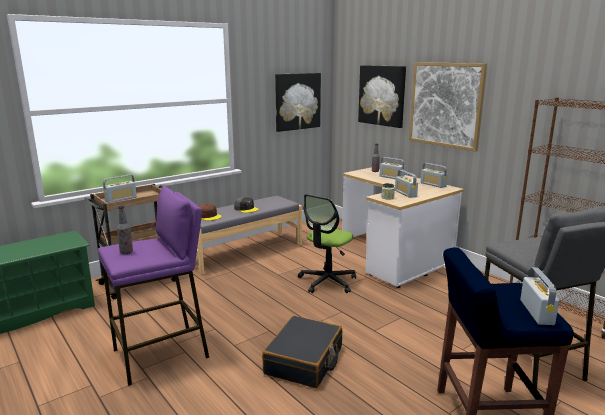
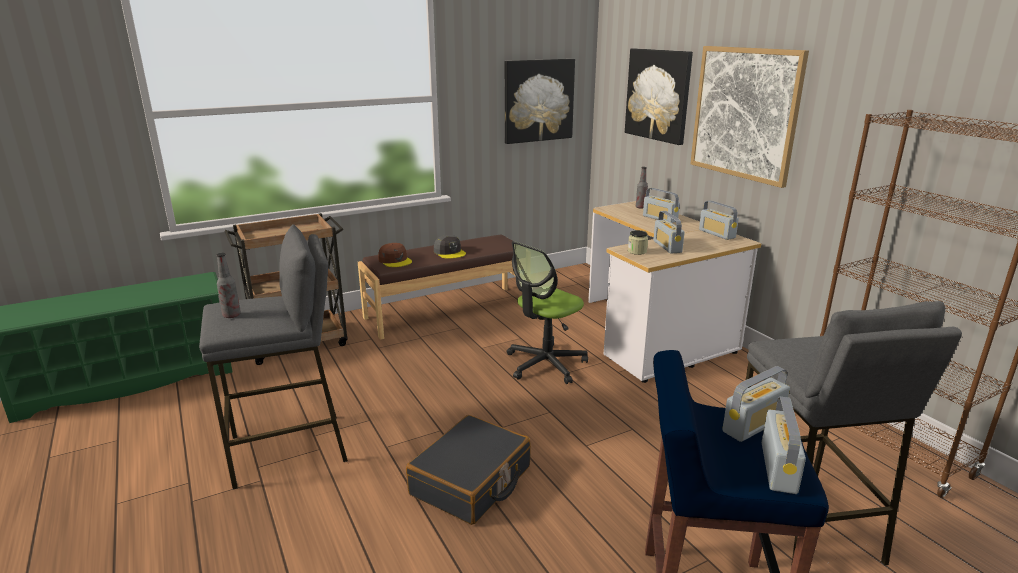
camera: 10 degrees right, 5 degrees up
(121, 199) = (271, 234): radio -> radio (753, 425)
(161, 354) = (289, 449): purple stool -> grey stool
(244, 252) = (447, 311): grey bench -> brown bench

